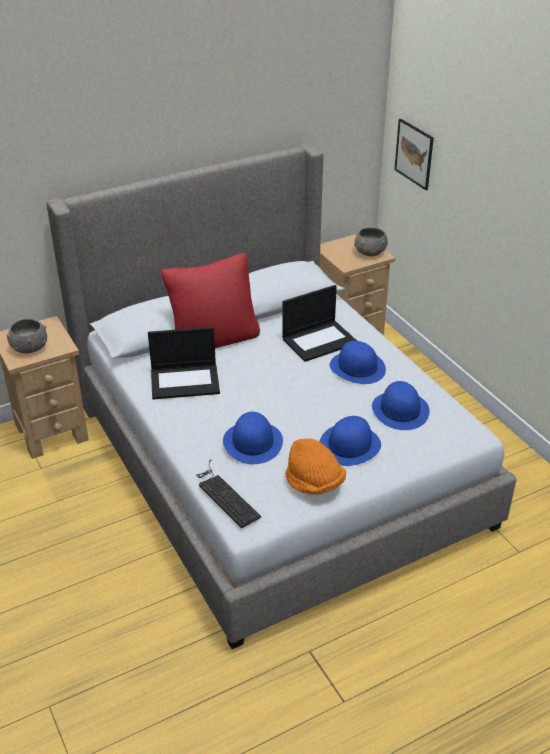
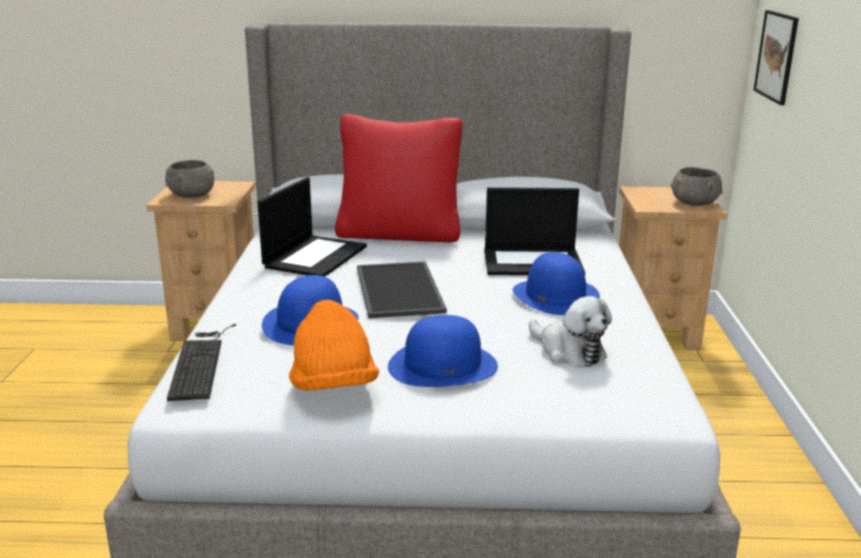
camera: 30 degrees right, 15 degrees down
(185, 381) = (315, 256): laptop -> laptop turned 90 degrees counterclockwise
(272, 394) = (401, 290): none -> tray
(400, 410) = (568, 351): blue hat -> plush toy

